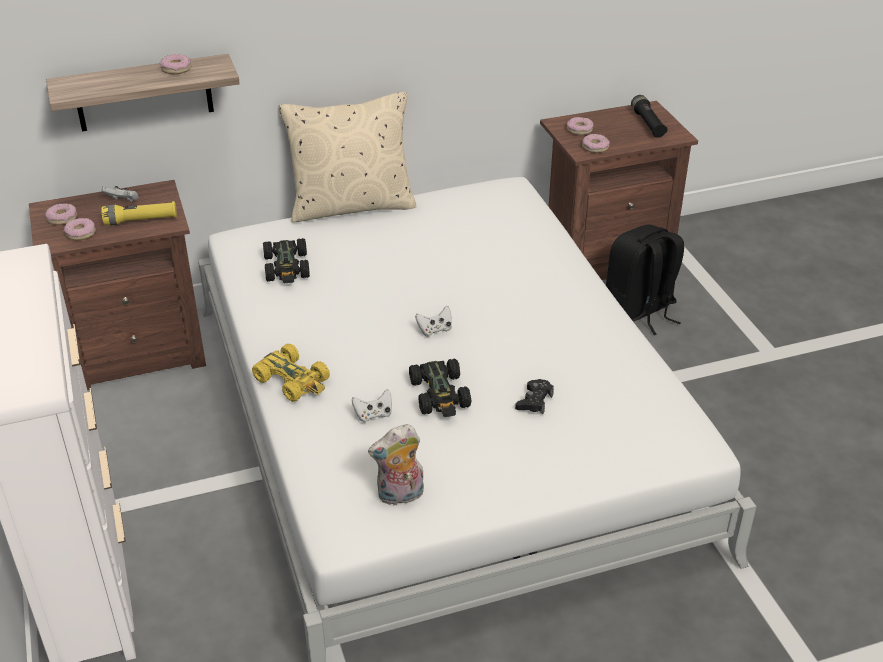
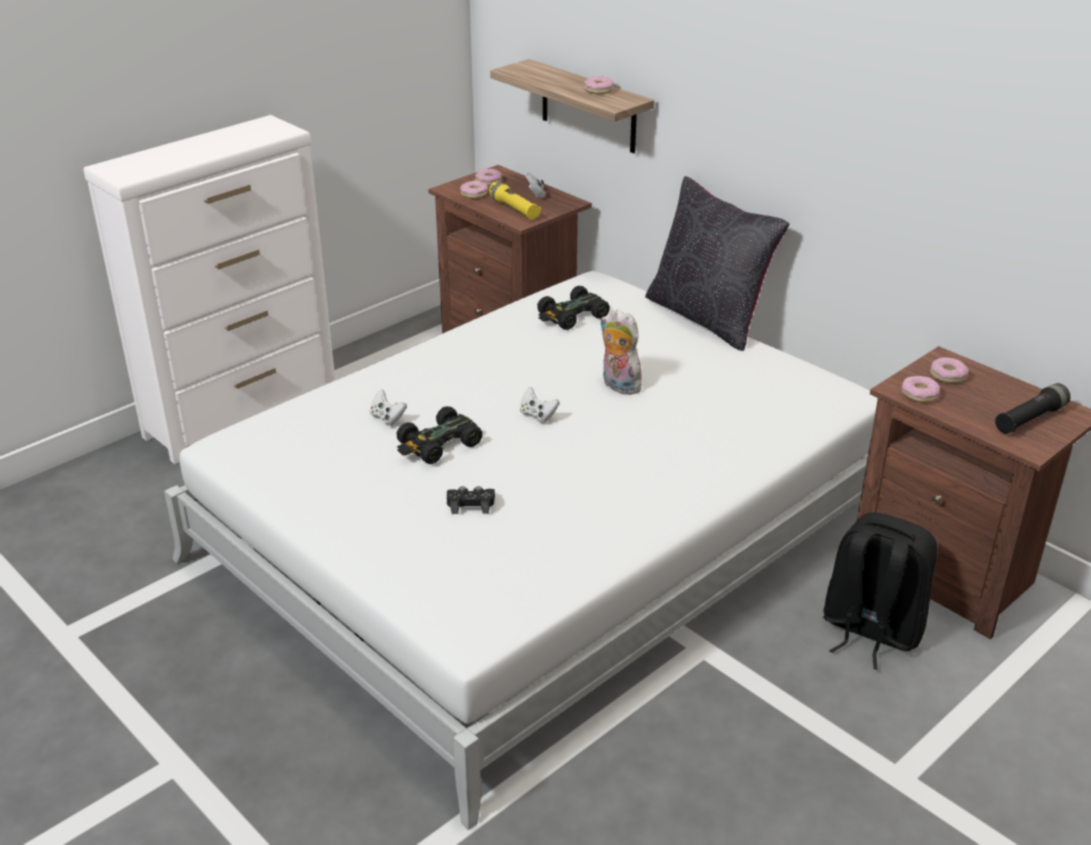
camera: 65 degrees right, 5 degrees down
(293, 380) = (409, 366): yellow toy car -> none
(351, 205) = (708, 318): beige pillow -> black pillow
(400, 496) = (286, 463): plush toy -> plush toy (618, 386)

